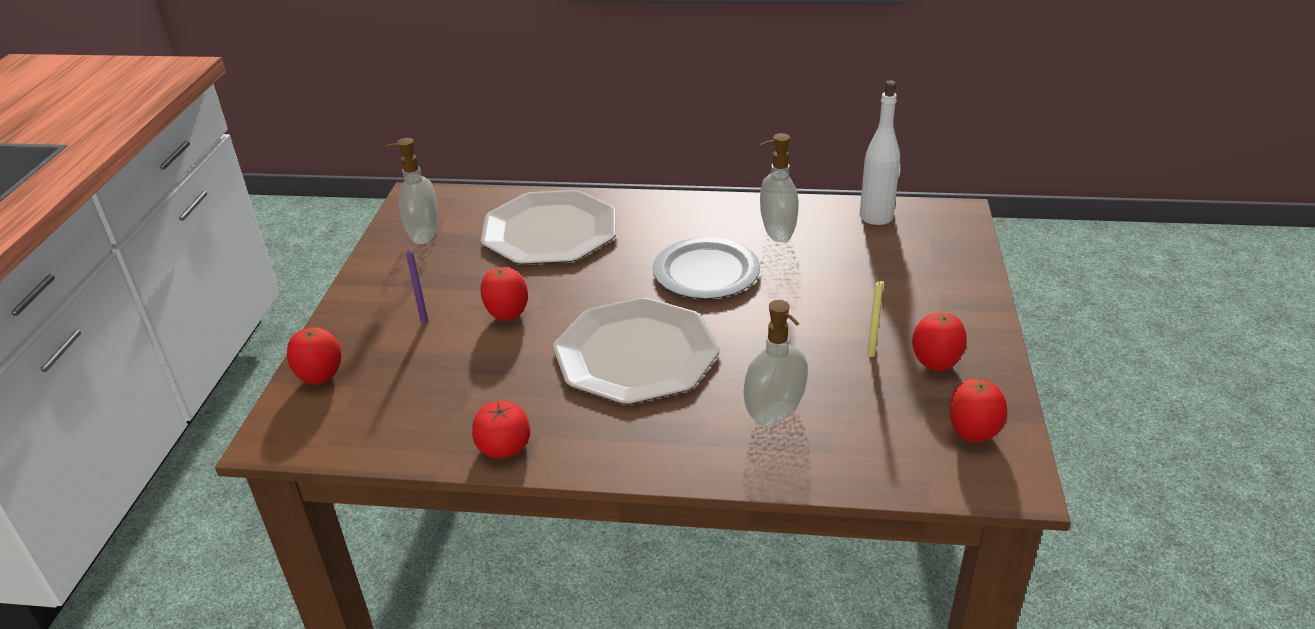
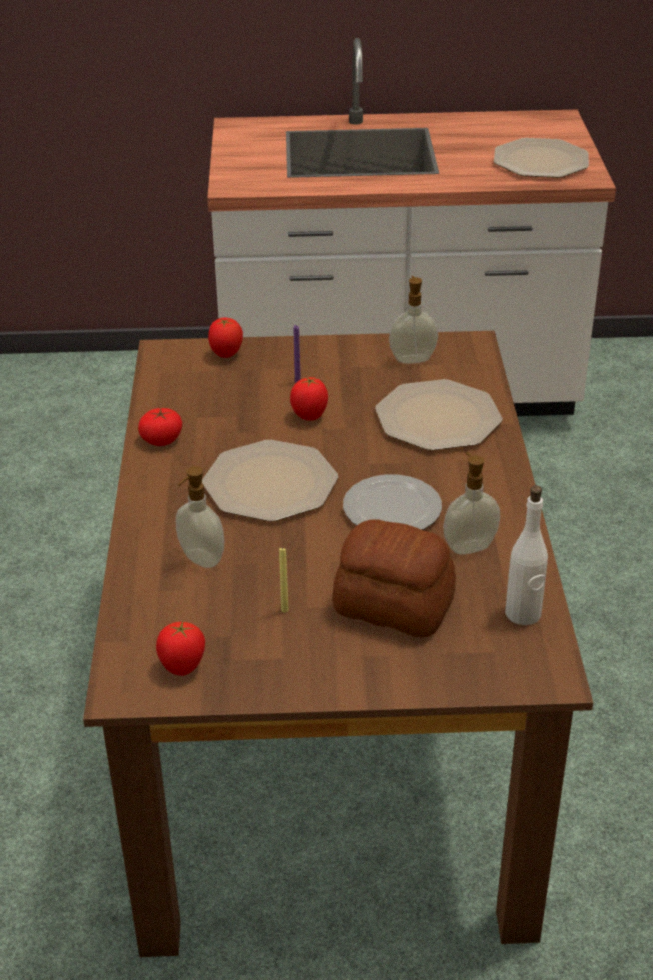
camera: 80 degrees right, 0 degrees up
(111, 85) = (540, 160): none -> plate
(866, 284) = (394, 606): none -> bread
(936, 364) = (274, 649): tomato -> none

